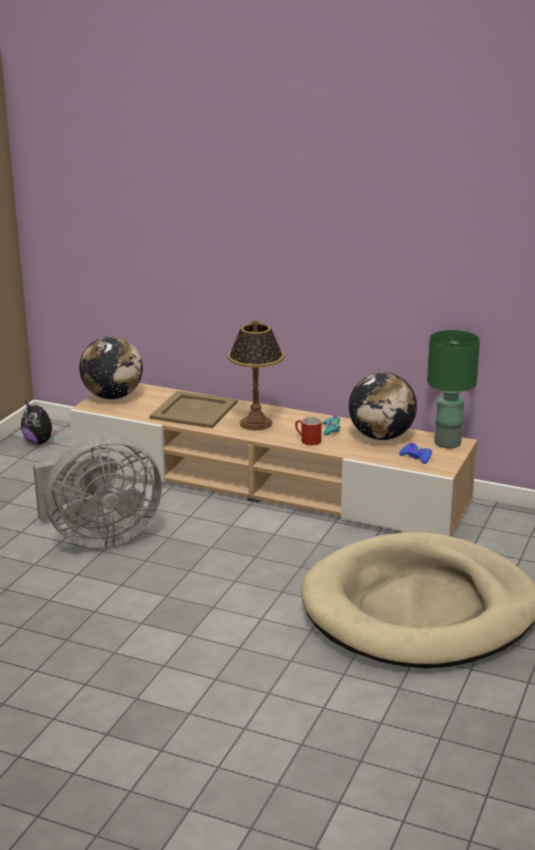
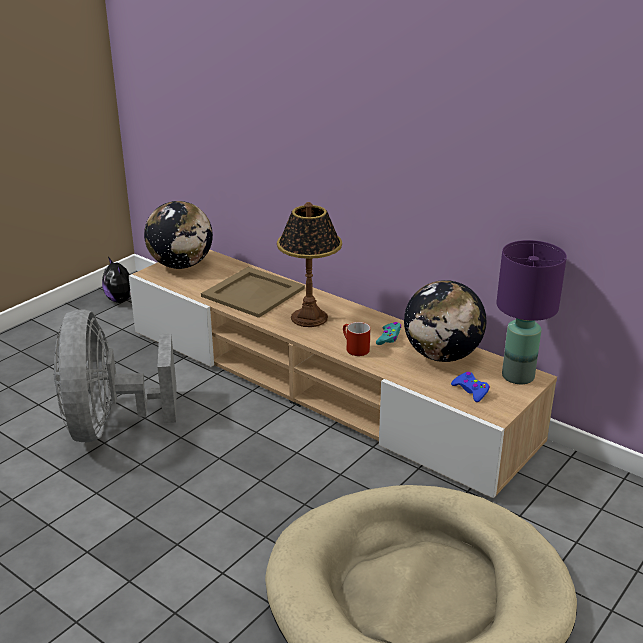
camera: 15 degrees right, 5 degrees up
(99, 537) = (110, 425): grey fan -> grey fan turned 90 degrees clockwise
(447, 443) = (517, 376): green table lamp -> purple table lamp

